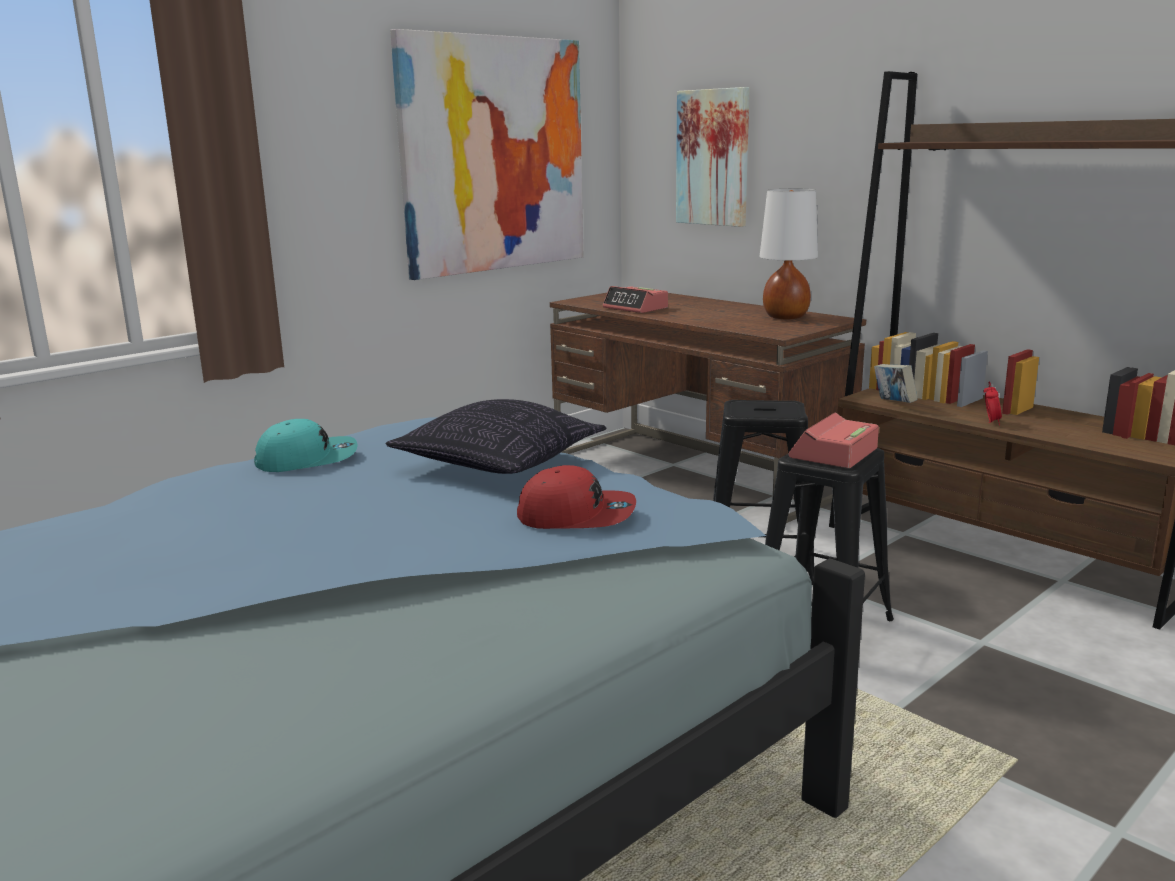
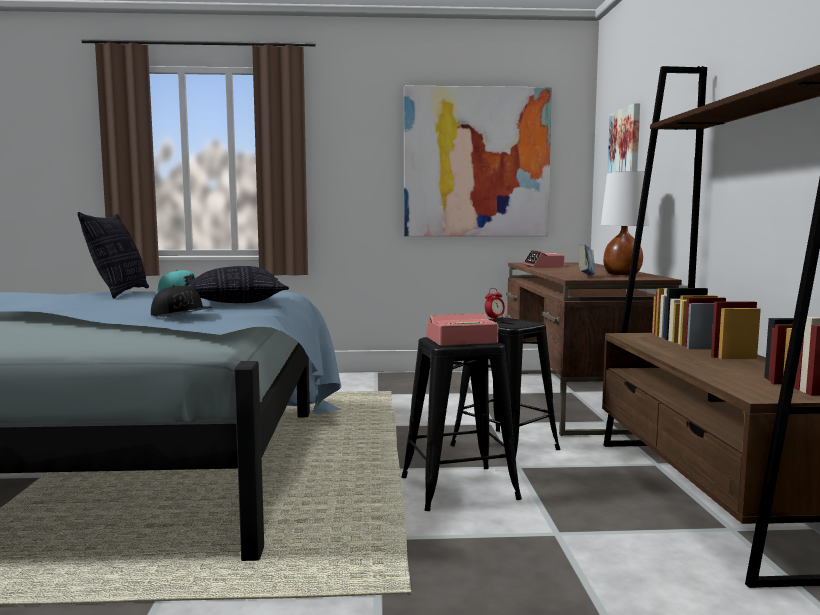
camera: 40 degrees right, 10 degrees down
(199, 490) = (119, 293): none -> pillow
(577, 515) = (182, 315): red cap -> black cap
(893, 404) = (635, 340): book -> book (585, 276)
(990, 422) = (676, 358): alarm clock -> alarm clock (494, 319)

